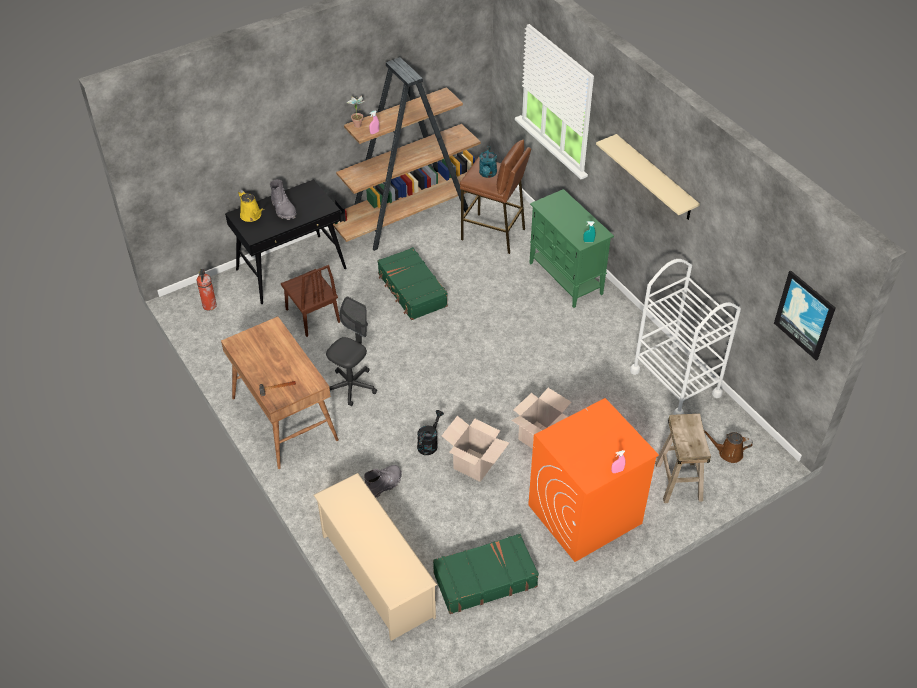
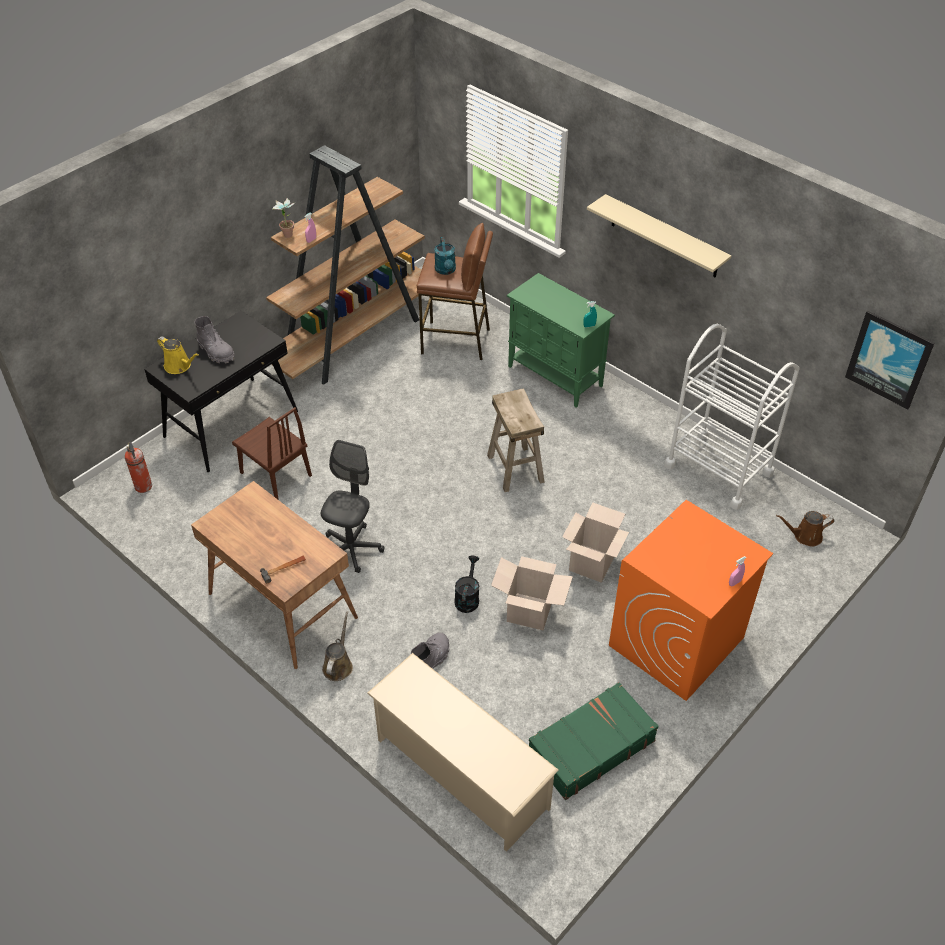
camera: 15 degrees left, 0 degrees up
(312, 473) = (338, 665): none -> brown watering can
(412, 290) = (384, 422): green suitcase -> none
(679, 481) = (765, 580): beige stool -> beige stool (516, 468)

